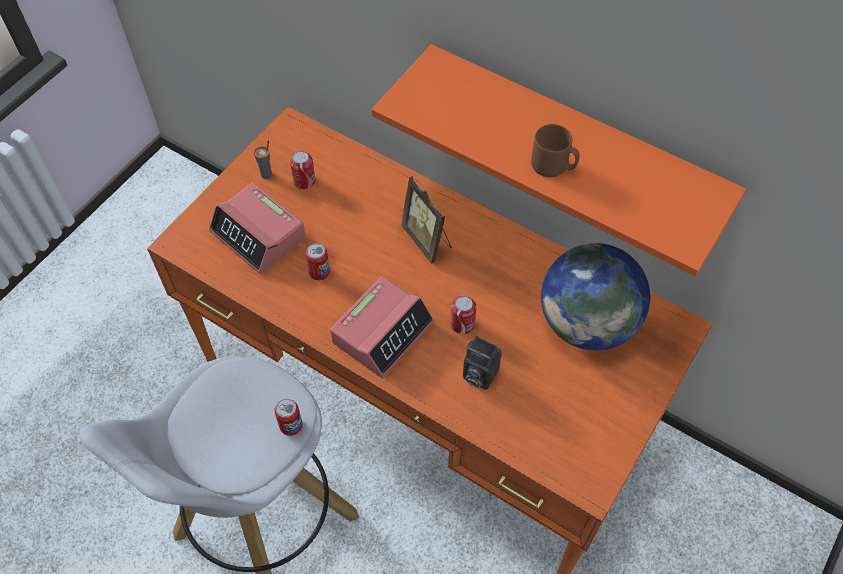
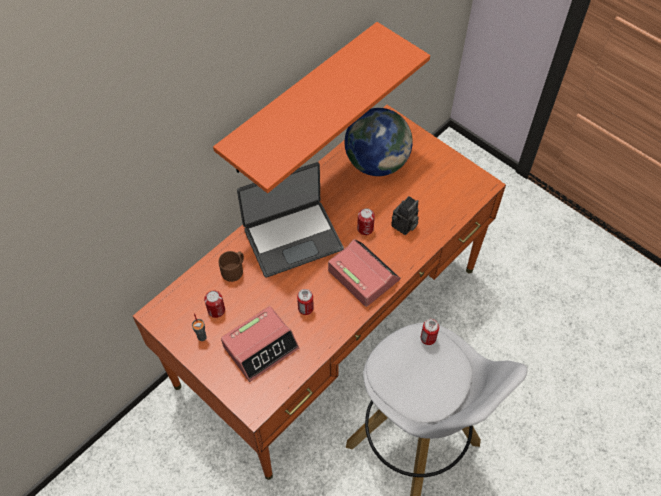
camera: 80 degrees left, 0 degrees up
(427, 240) = (292, 237): picture frame -> laptop
(553, 166) = (342, 101): brown mug -> brown mug (234, 270)

